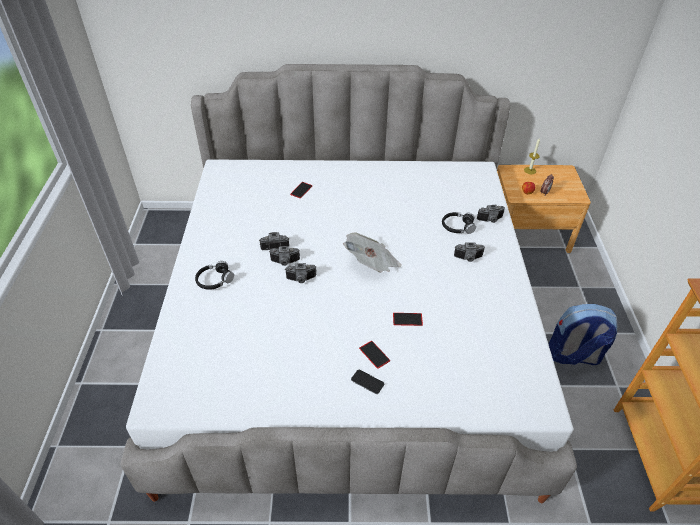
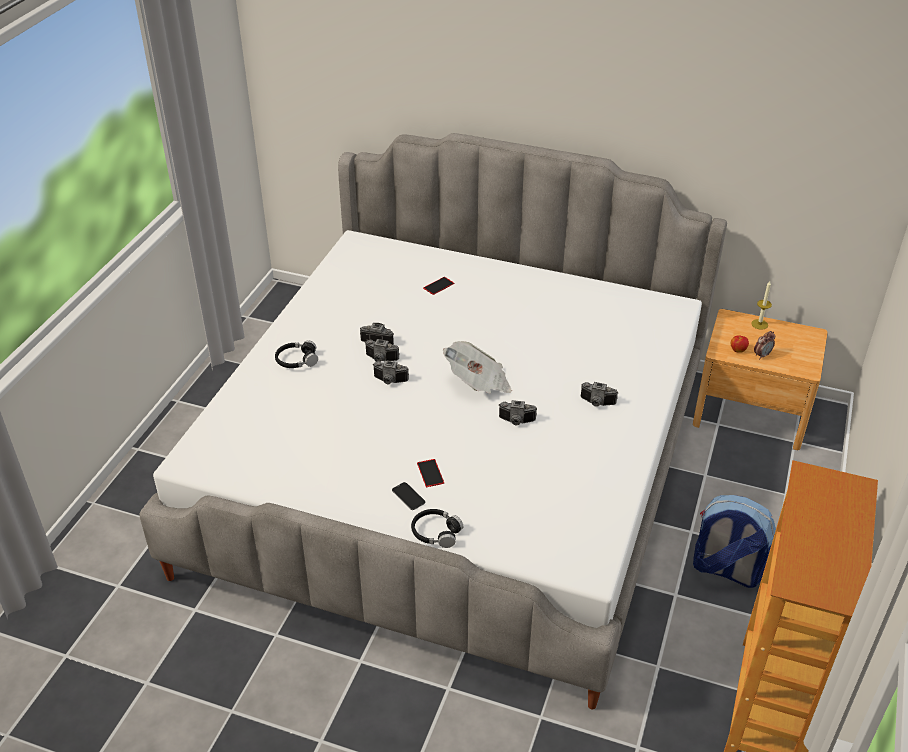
camera: 20 degrees right, 5 degrees down
(407, 319) = (486, 448): phone -> none
(457, 227) = (605, 366): black headphones -> black headphones (436, 532)
(491, 220) = (652, 367): camera -> camera (516, 422)

